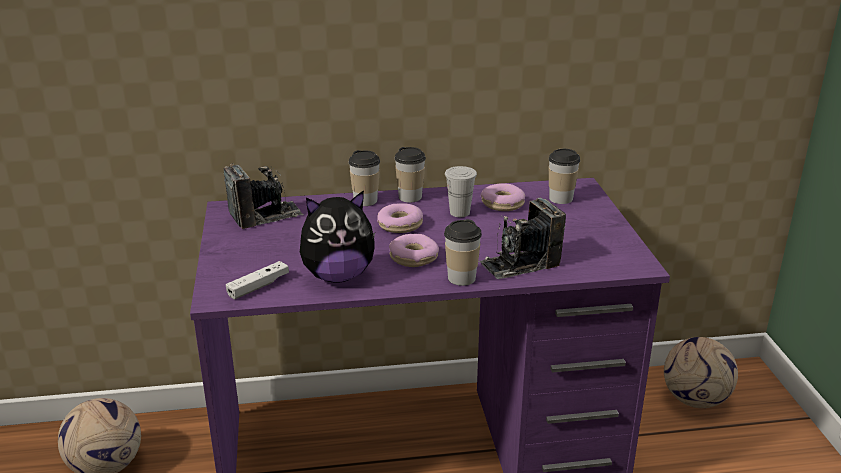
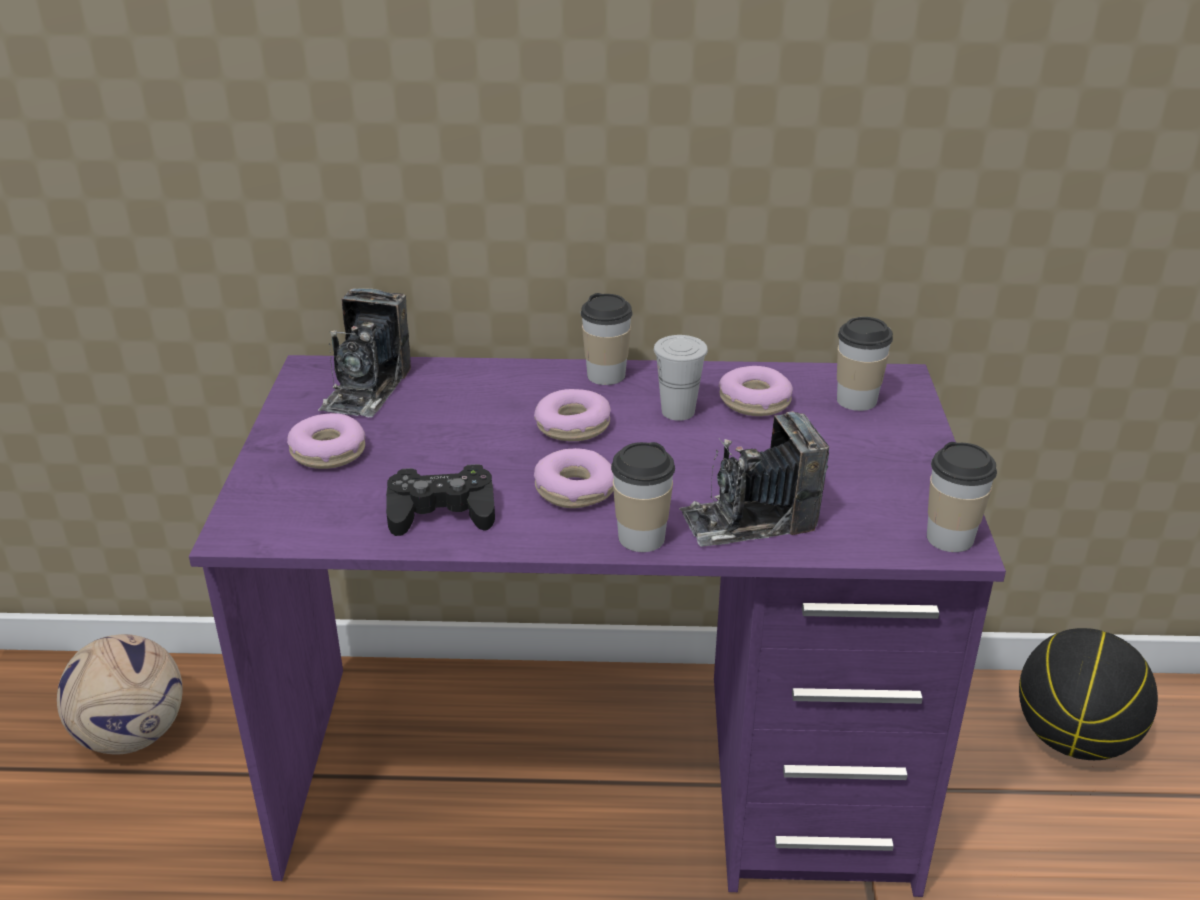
camera: 10 degrees right, 5 degrees up
(255, 251) = (328, 452): none -> donut
(258, 286) = (310, 518): white game controller -> none
(265, 215) = (366, 388): camera -> camera turned 120 degrees clockwise
(338, 276) = (441, 512): plush toy -> black game controller
(365, 201) = (532, 376): cup -> cup (950, 538)
(696, 399) = (1074, 739): football -> basketball

